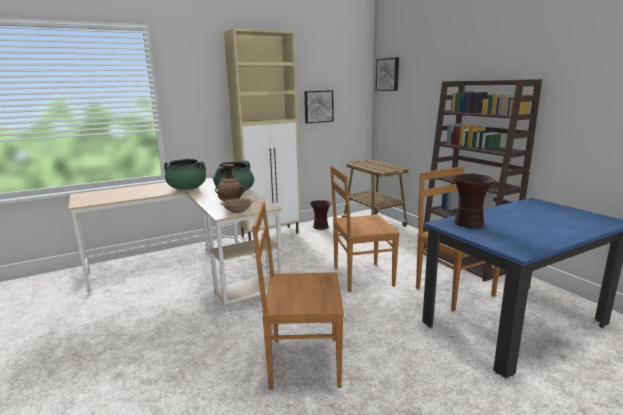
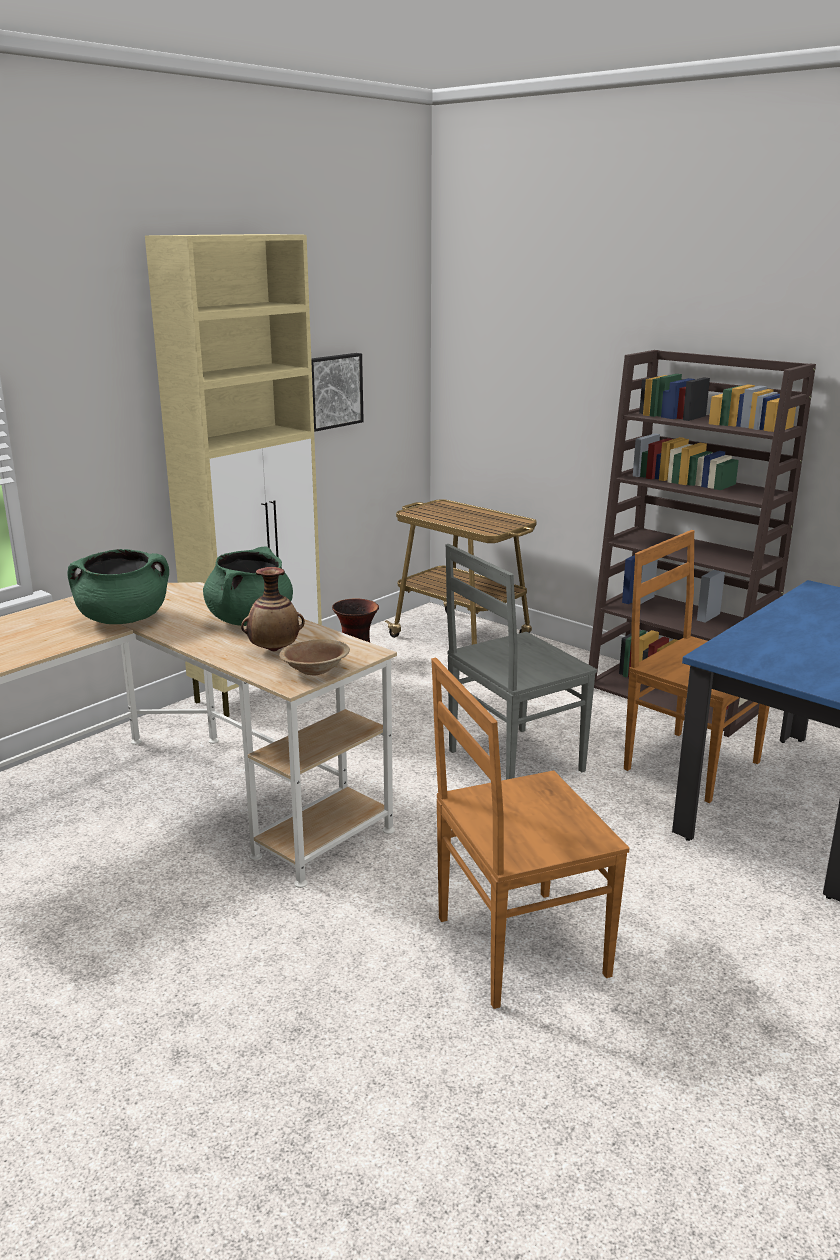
camera: 20 degrees left, 5 degrees up
(361, 277) = (512, 761): brown chair -> grey chair
(388, 74) = (472, 316): picture -> none
(469, 223) = (756, 650): vase -> none

